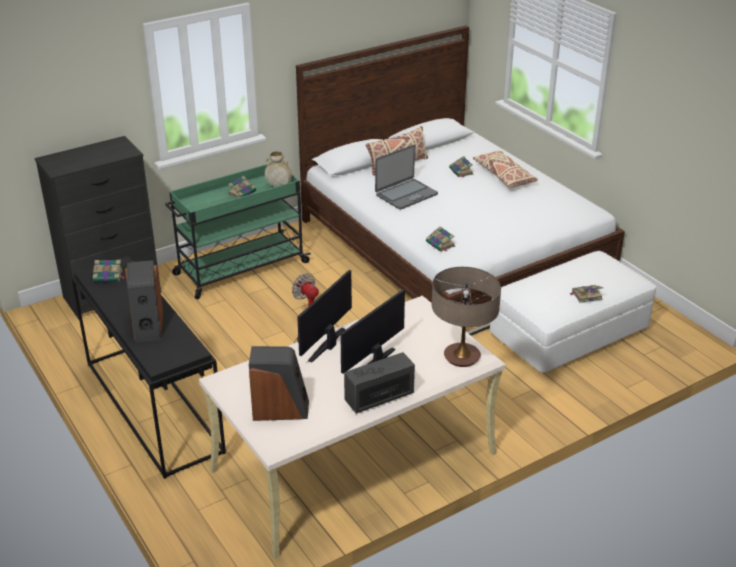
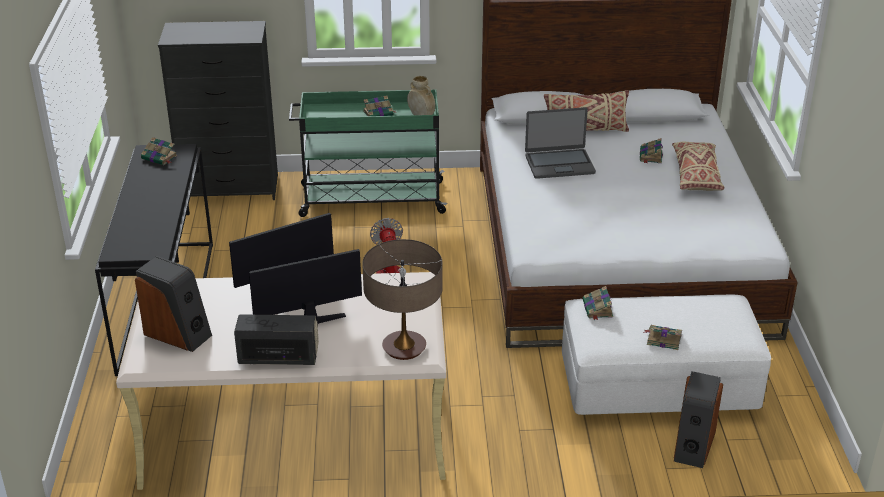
camera: 30 degrees right, 0 degrees up
(148, 326) = (143, 214): speaker -> speaker (693, 445)
(440, 244) = (539, 228): book -> book (597, 309)

